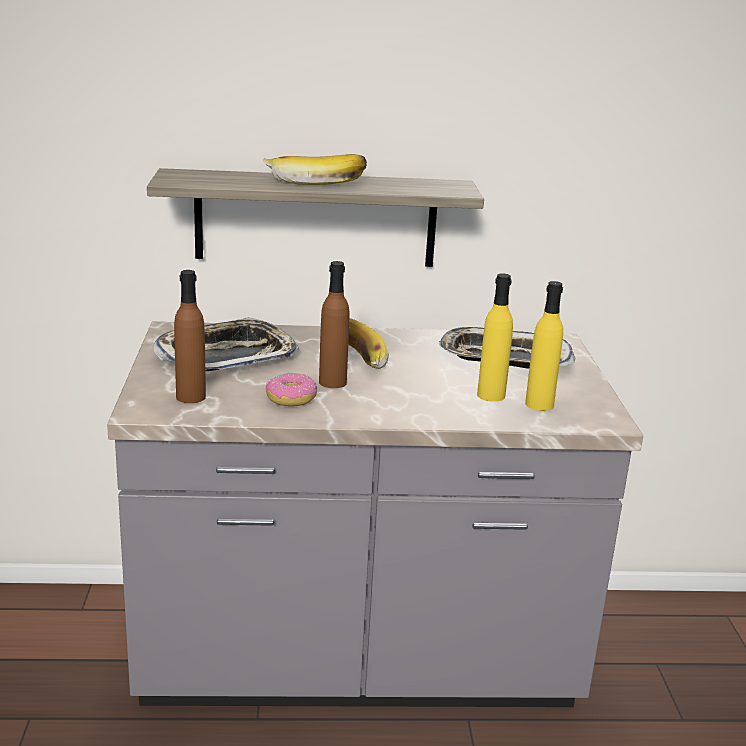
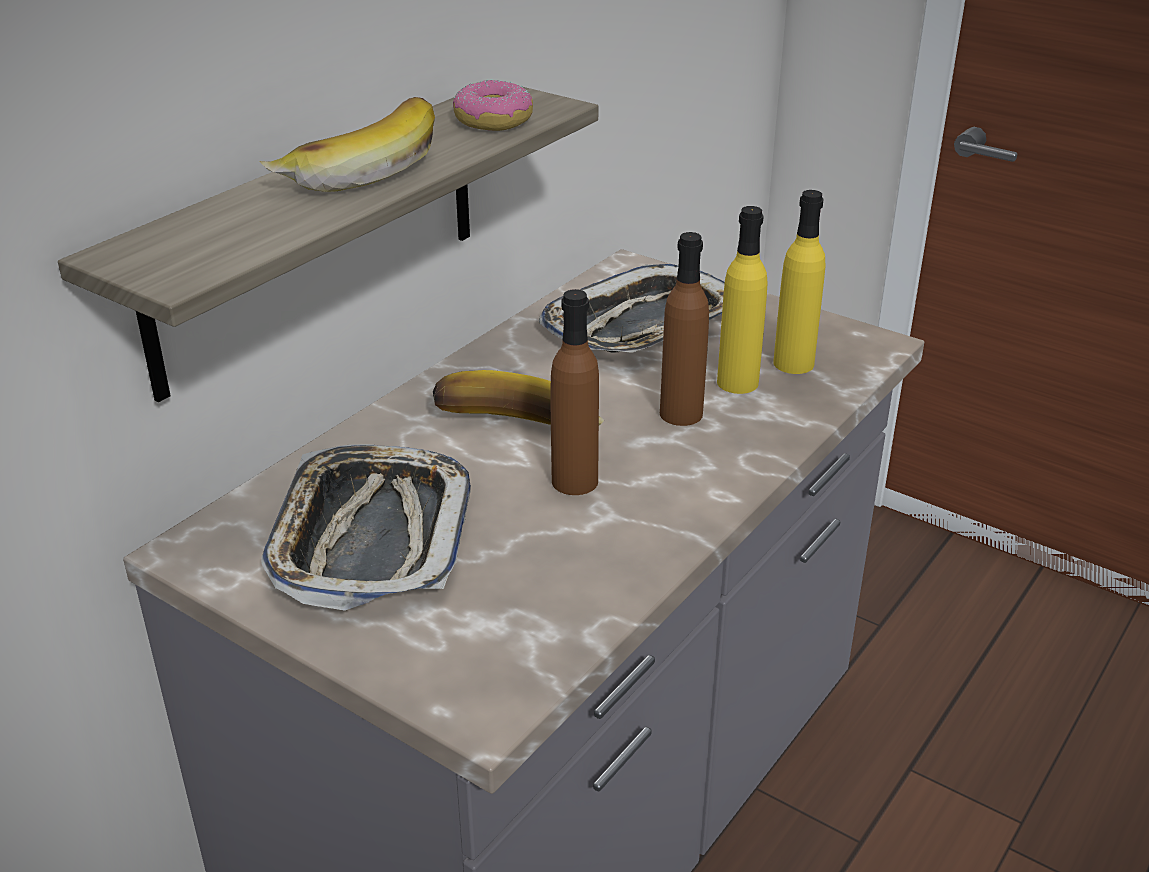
camera: 50 degrees left, 10 degrees up
(191, 397) = (486, 635): brown bottle -> brown bottle (681, 414)
(291, 398) = (590, 539): donut -> donut (493, 120)

